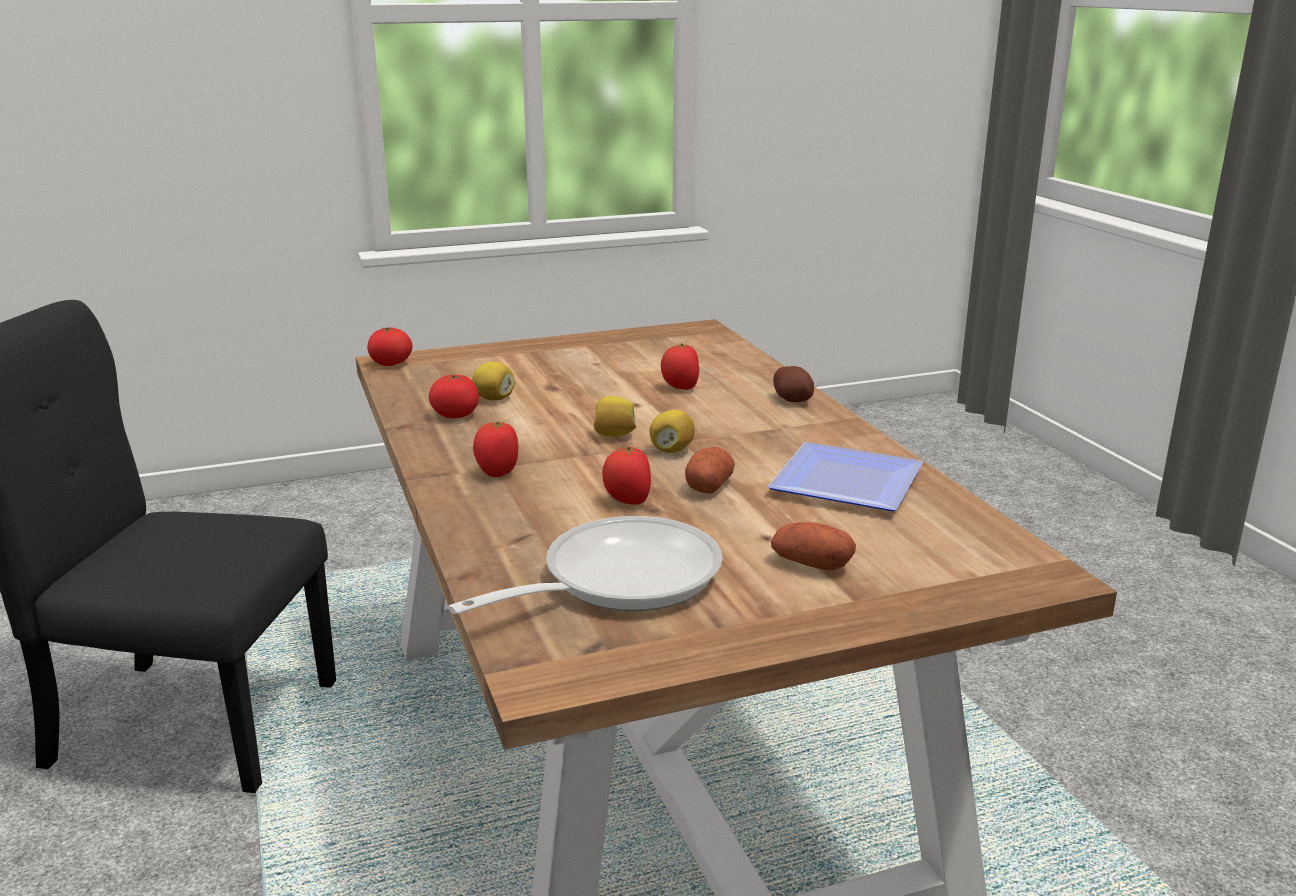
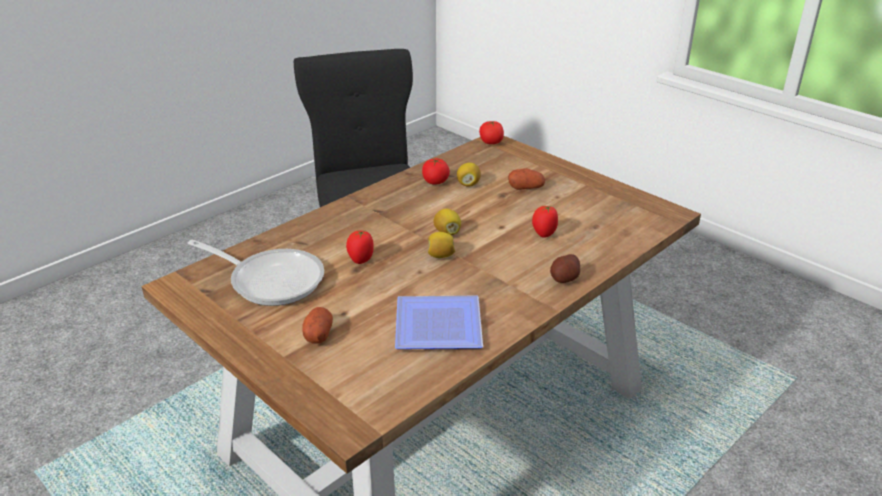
camera: 65 degrees right, 10 degrees up
(497, 473) = (370, 215): tomato -> none
(709, 486) = (399, 279): potato -> potato (526, 187)

